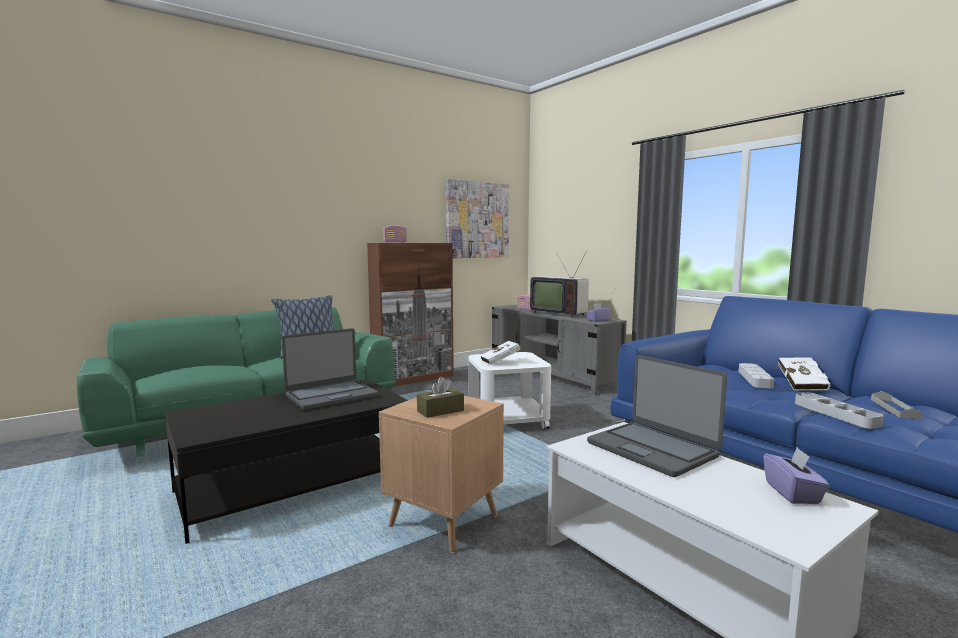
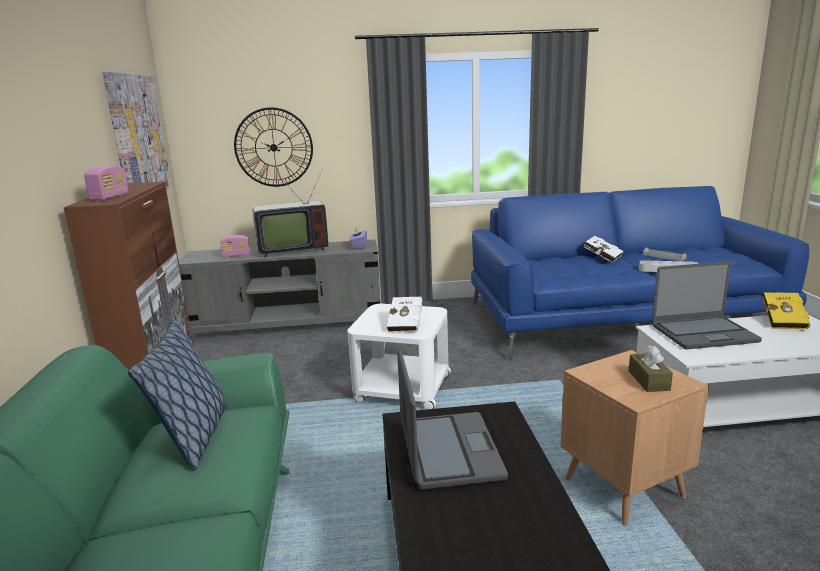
camera: 60 degrees left, 10 degrees up
(579, 235) = (273, 147): none -> wall clock
(754, 379) = (581, 262): grey tray -> none
(793, 493) = (783, 321): purple tissue box -> yellow book

